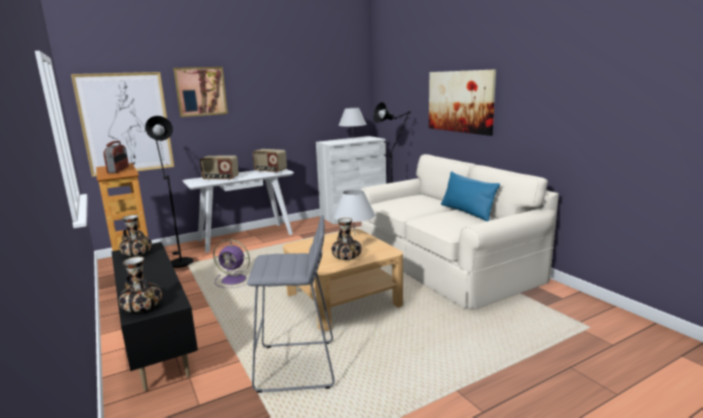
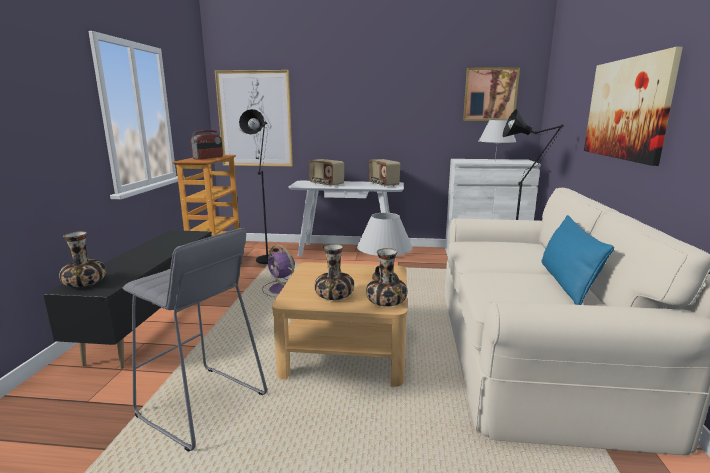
camera: 35 degrees right, 0 degrees up
(137, 253) = (178, 236): vase -> vase (386, 302)
(201, 91) = (326, 91): picture -> picture (490, 94)

